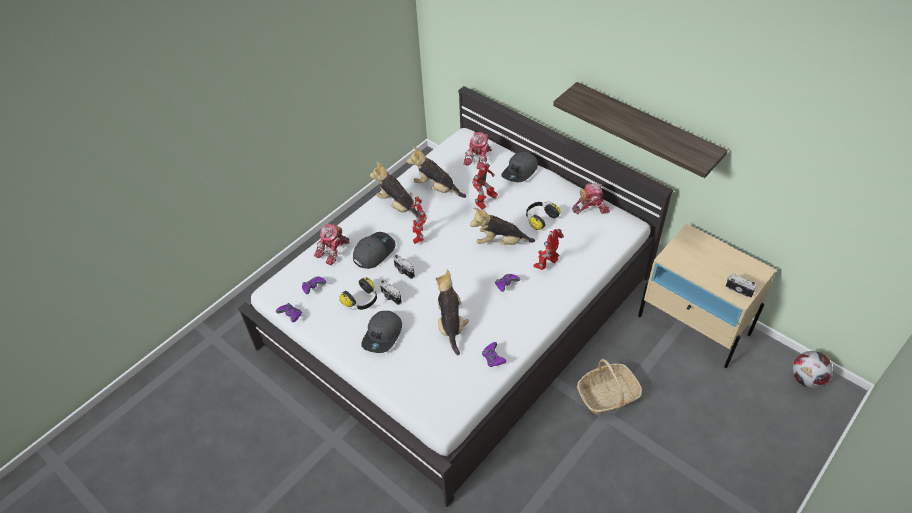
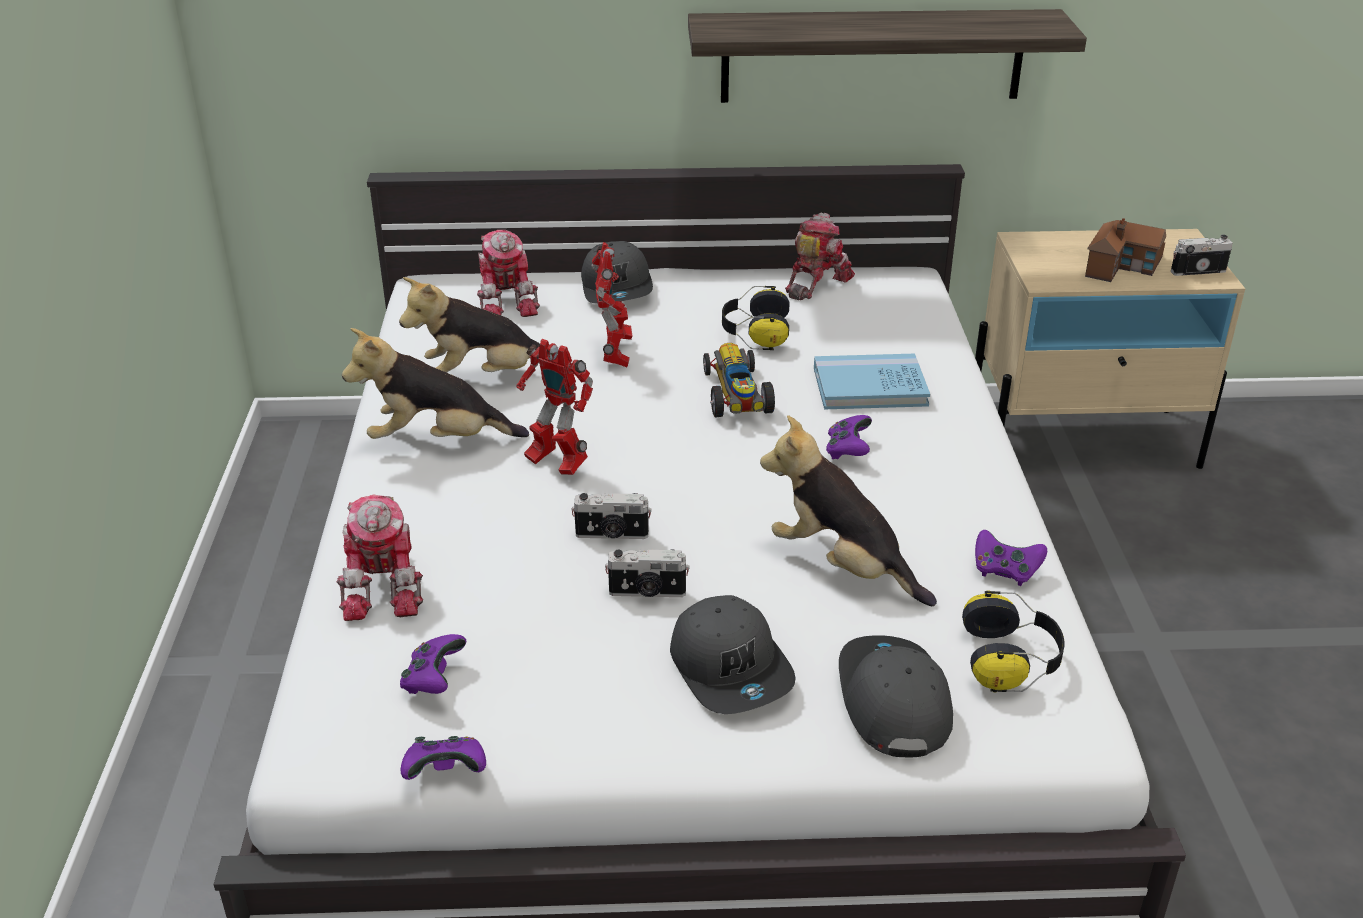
camera: 45 degrees left, 15 degrees down
(362, 300) = (591, 634): headphones -> headphones (1011, 660)
(373, 252) = (492, 537): grey cap -> grey cap (892, 701)
(500, 242) = (736, 396): plush toy -> toy car
(547, 265) = (870, 387): toy robot -> blue book
(607, 395) = (1111, 609): basket -> none
(710, 269) = (1122, 266): none -> toy house
(807, 379) = (1308, 422): football -> none

